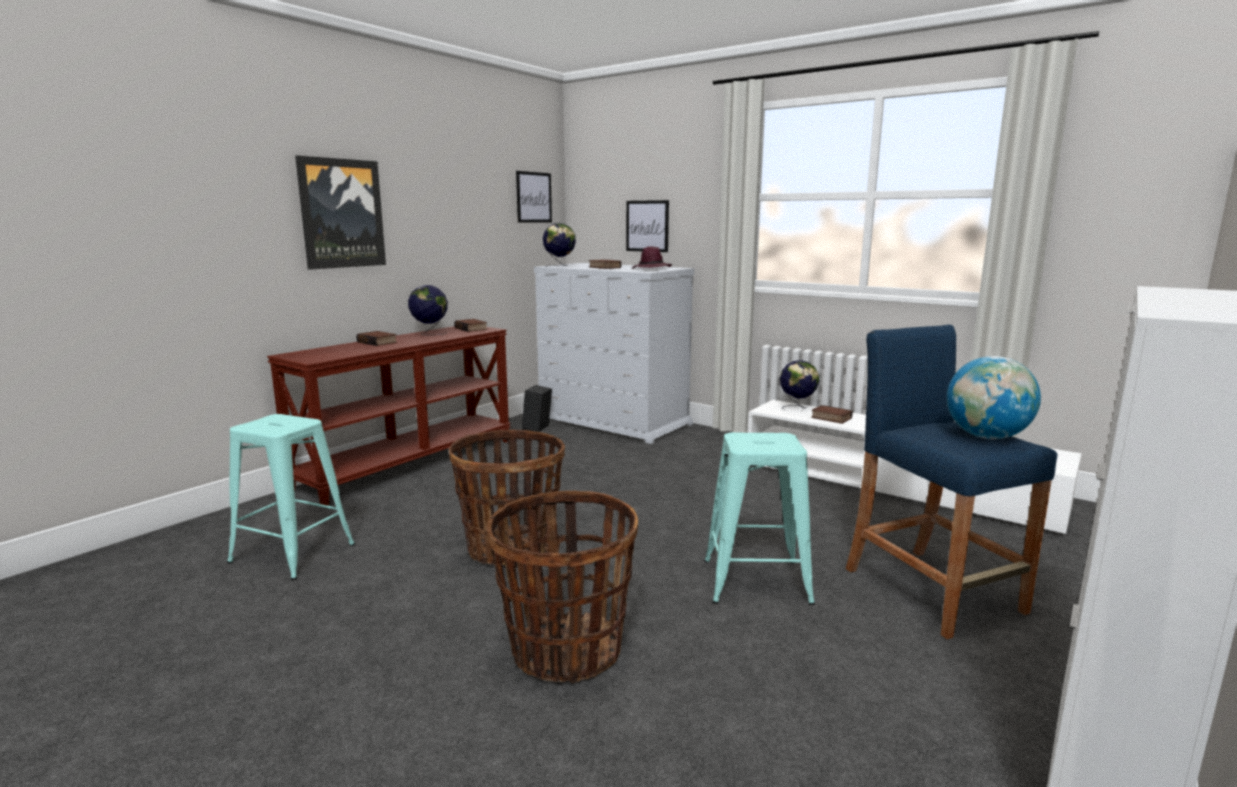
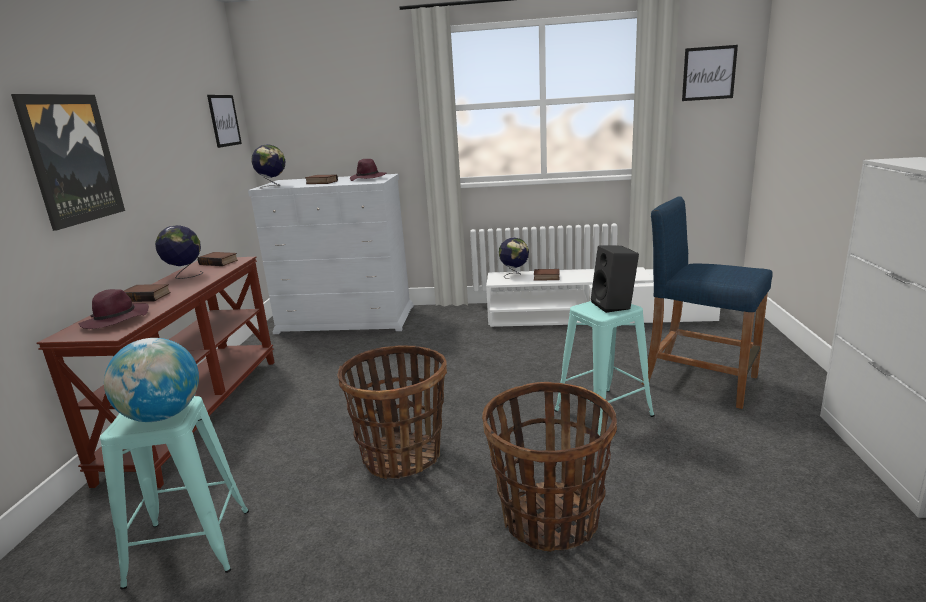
camera: 30 degrees left, 5 degrees up
(330, 353) = (116, 321): none -> purple hat
(538, 428) = (286, 343): black speaker -> black speaker (614, 305)
(647, 226) = (343, 140): picture -> picture (709, 73)
(987, 437) = (735, 270): globe -> globe (163, 416)

